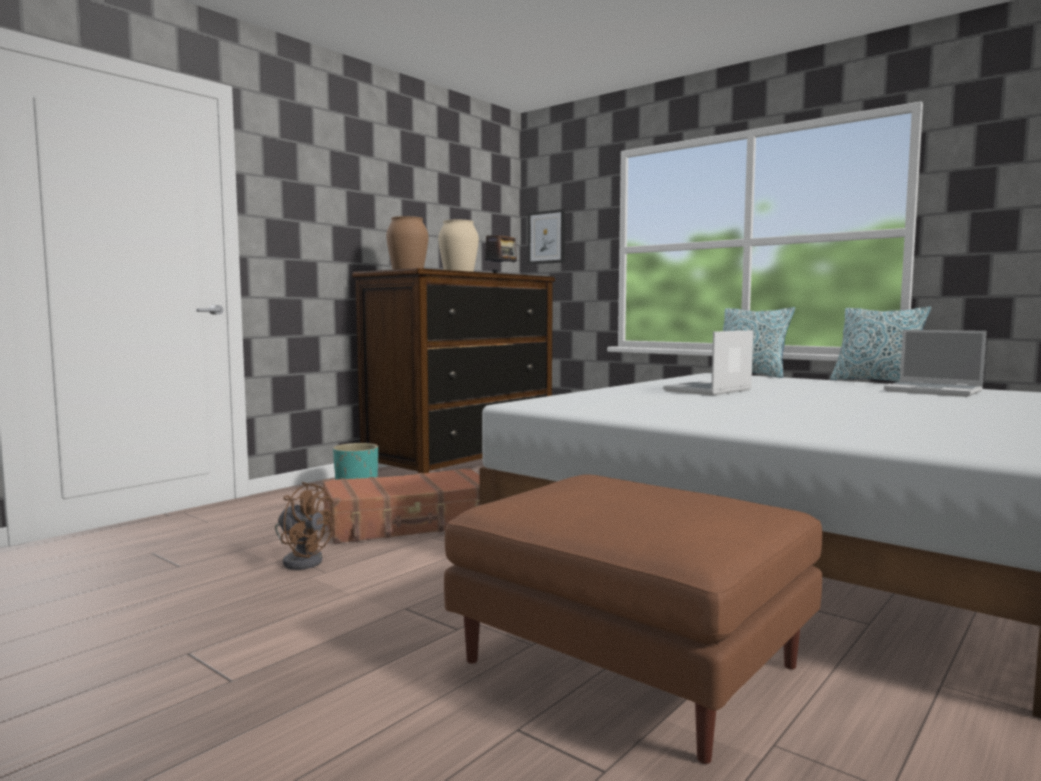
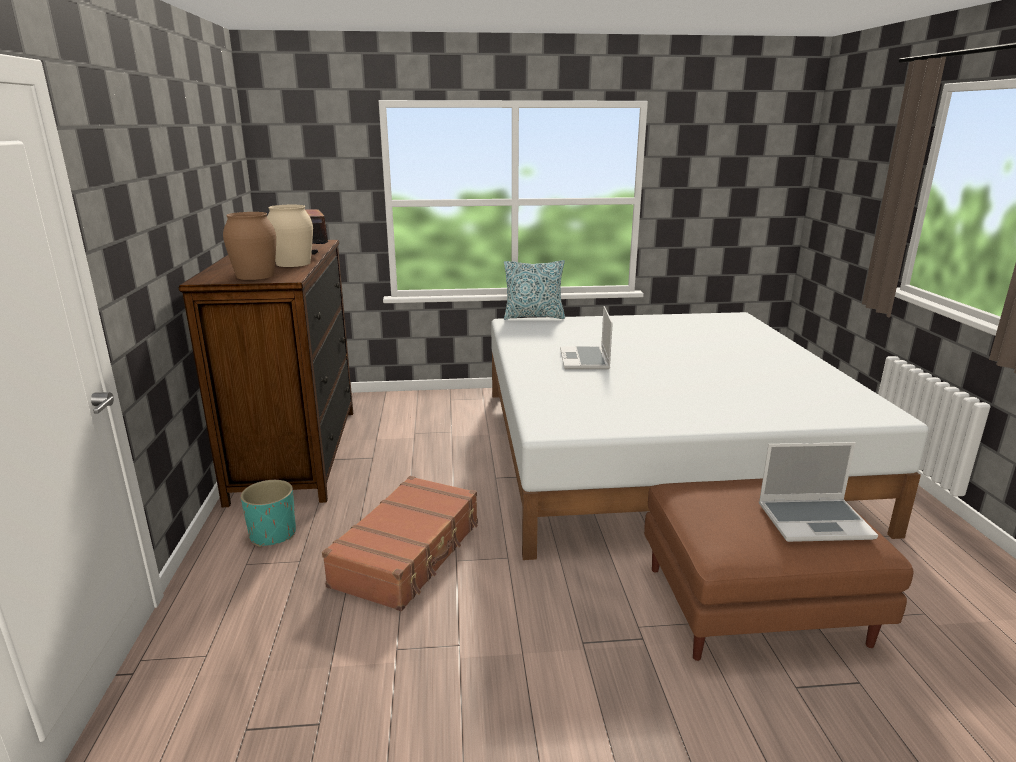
camera: 45 degrees left, 15 degrees up
(302, 560) = (414, 645): brown fan -> none
(546, 237) = (289, 185): picture -> none
(876, 382) = (626, 314): pillow -> none
(934, 391) = (684, 326): laptop -> laptop (815, 521)

